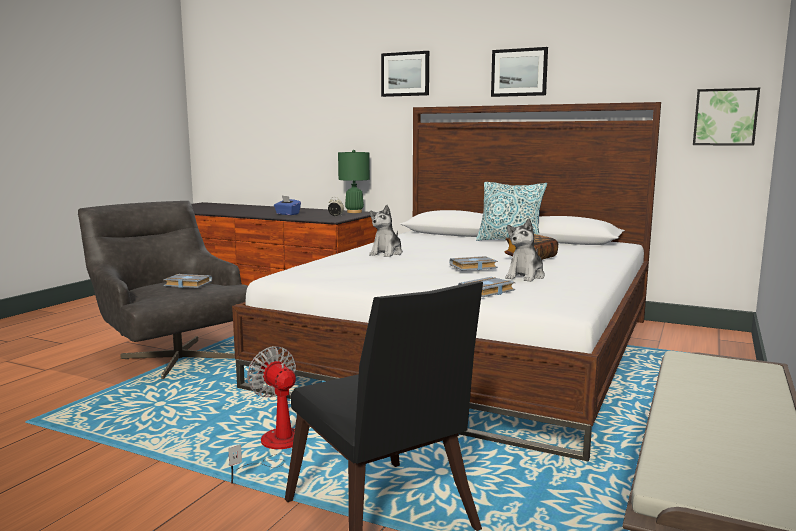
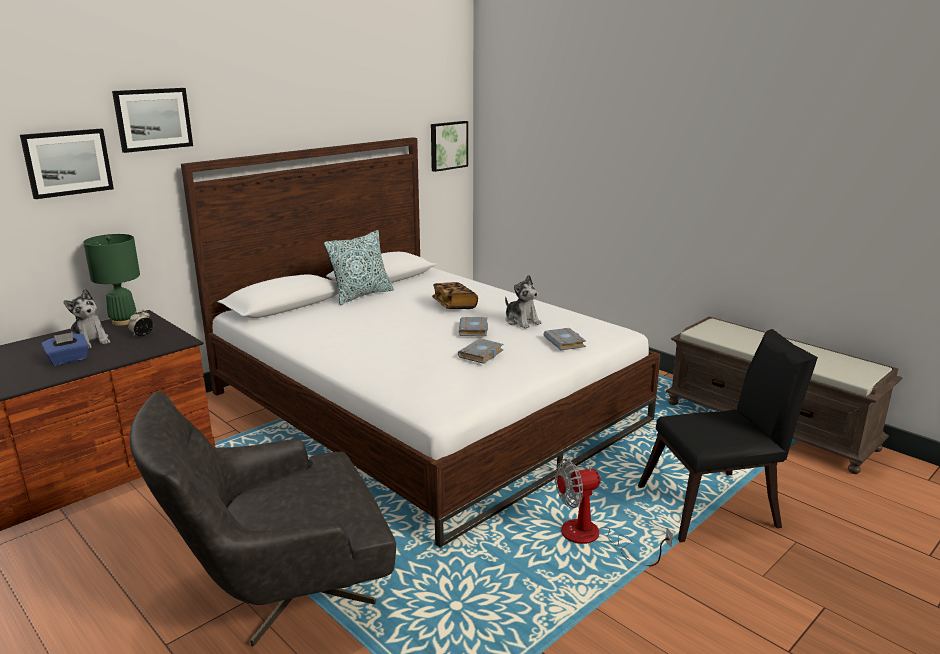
camera: 70 degrees left, 10 degrees up
(186, 284) = (309, 489): grey book -> grey book (481, 355)
(386, 253) = (372, 350): plush toy -> plush toy (90, 341)
(519, 72) = (293, 113): picture -> picture (68, 162)

